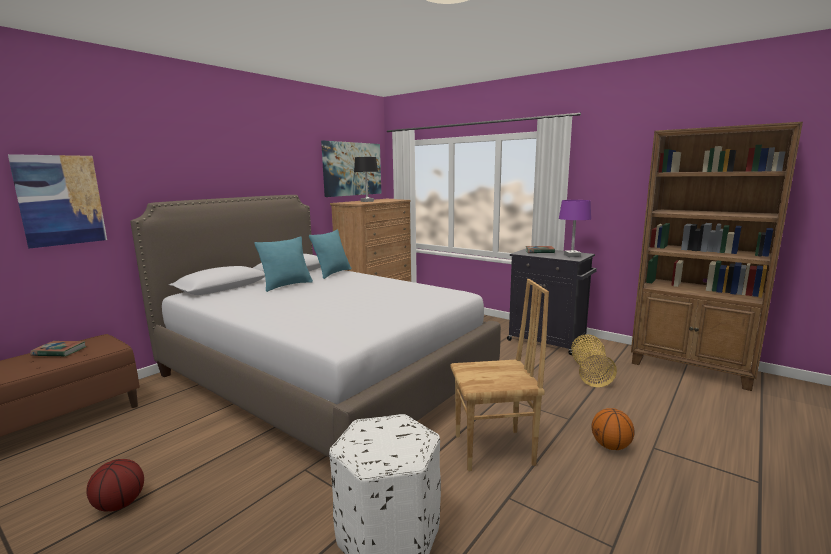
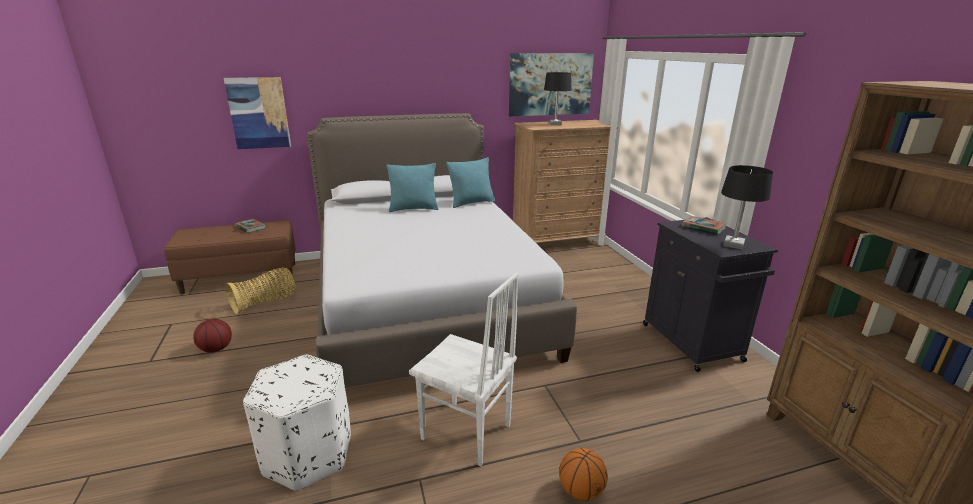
camera: 35 degrees right, 10 degrees up
(495, 450) = (466, 433): brown chair -> white chair
(572, 255) = (733, 245): purple table lamp -> black table lamp
(590, 373) = (686, 402): basket -> basket (265, 302)

